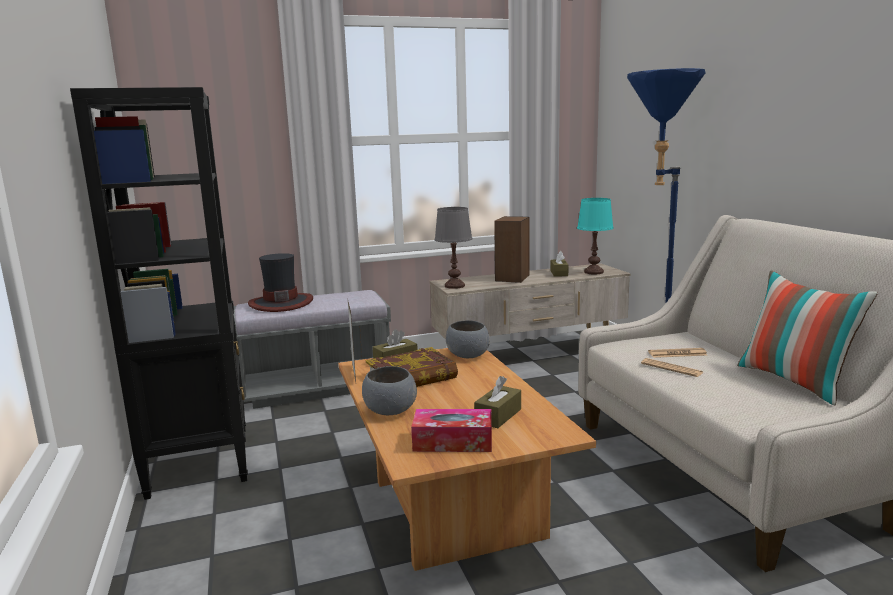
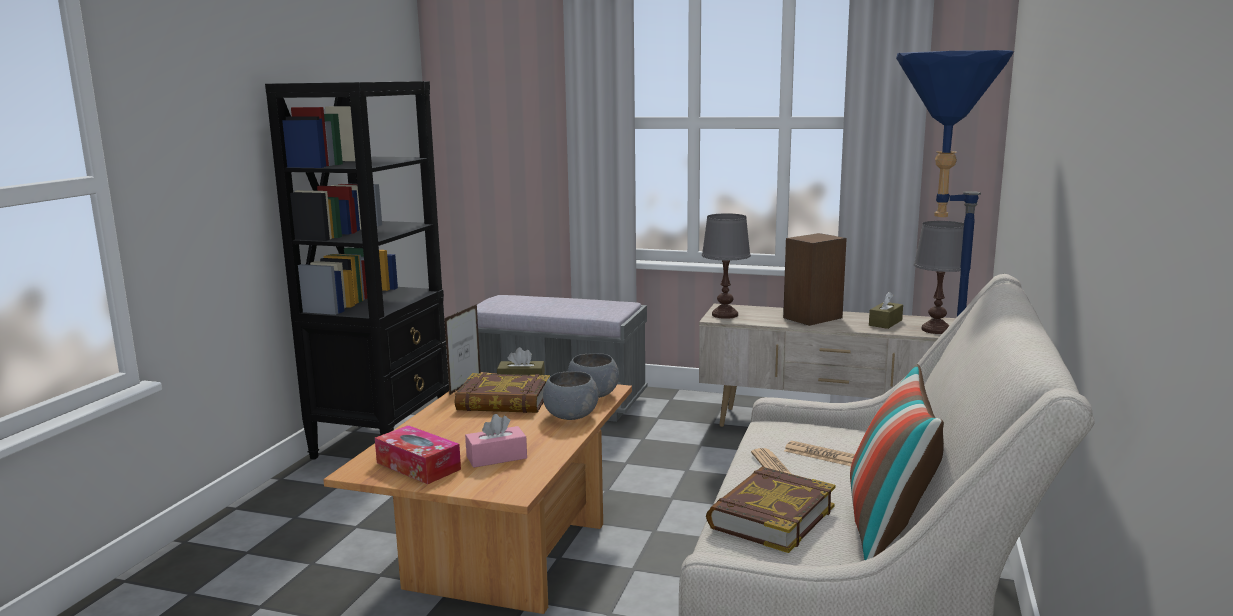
camera: 35 degrees right, 0 degrees up
(281, 303) = (526, 301): hat -> none
(390, 411) = (427, 425): grey bowl -> grey bowl (570, 416)
(498, 416) = (496, 457): brown tissue box -> pink tissue box
(593, 272) = (935, 330): turquoise table lamp -> grey table lamp
(732, 395) = (770, 516): none -> book

